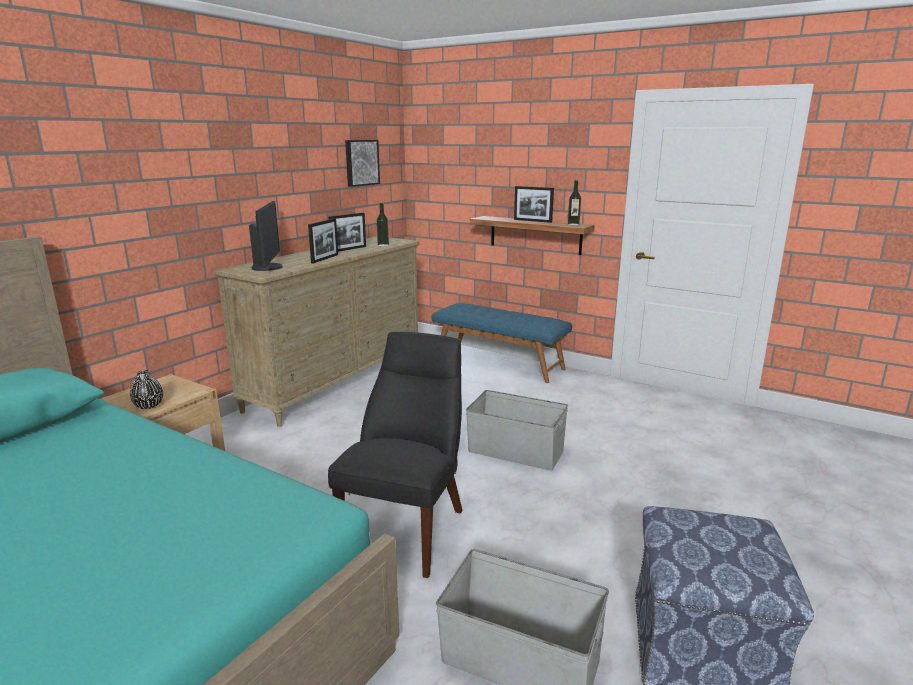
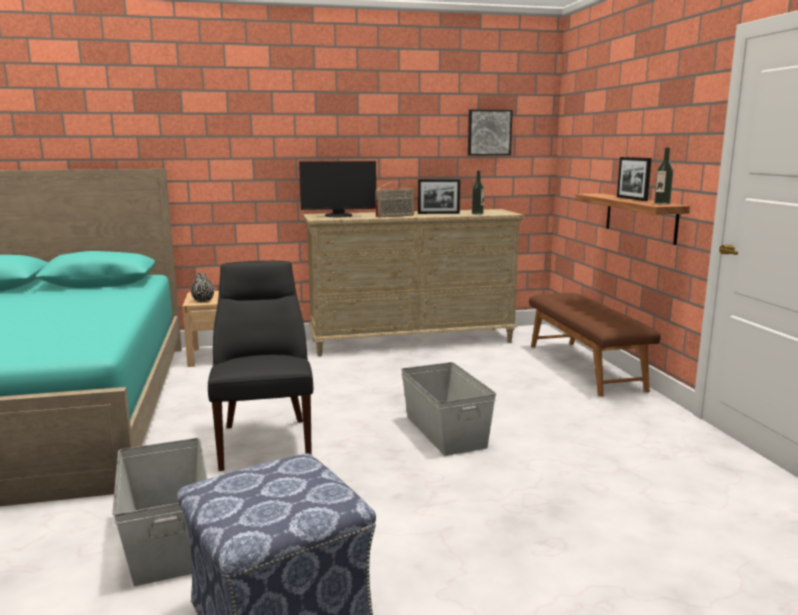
camera: 45 degrees right, 5 degrees down
(268, 267) = (338, 216): monitor -> monitor turned 45 degrees clockwise
(325, 259) = (395, 216): picture frame -> radio
(407, 528) = (265, 440): black chair -> black chair turned 75 degrees counterclockwise
(499, 362) = (585, 367): blue bench -> brown bench

